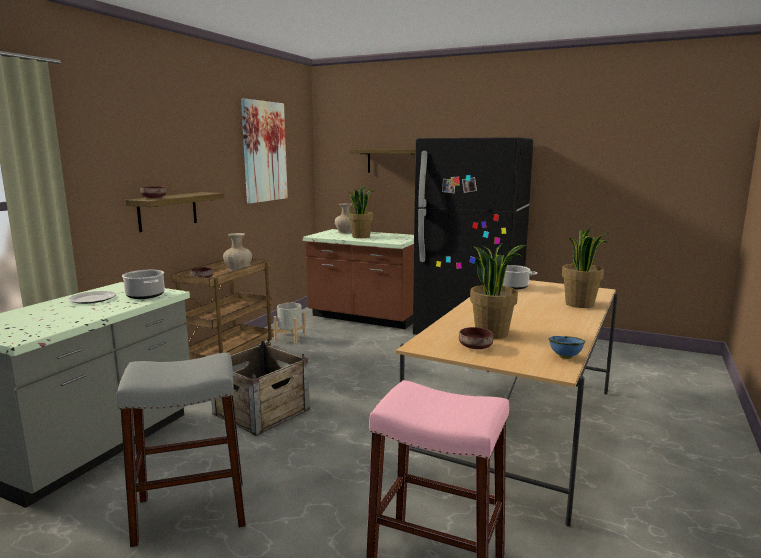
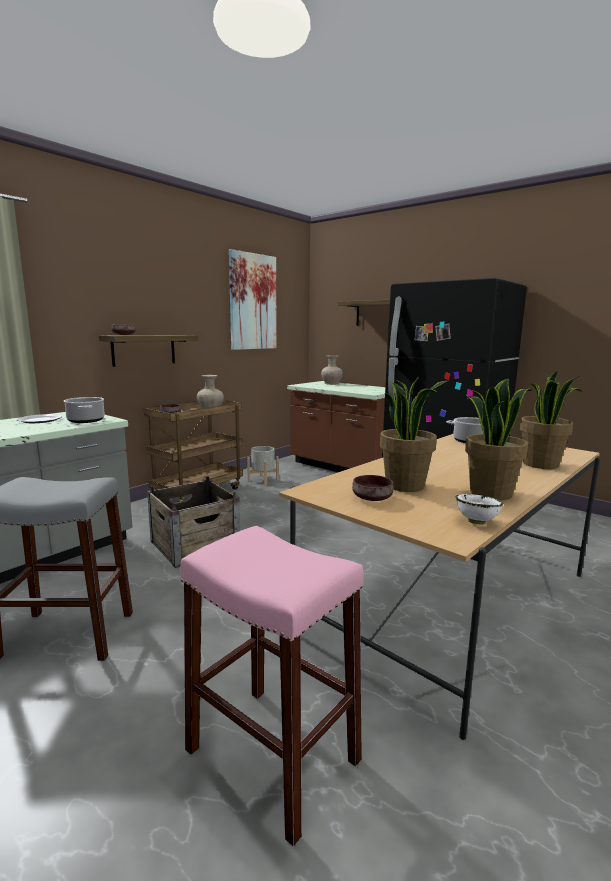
camera: 15 degrees right, 0 degrees up
(360, 236) = (341, 387): potted plant -> potted plant (490, 493)
(564, 357) = (475, 522): blue bowl -> white bowl

